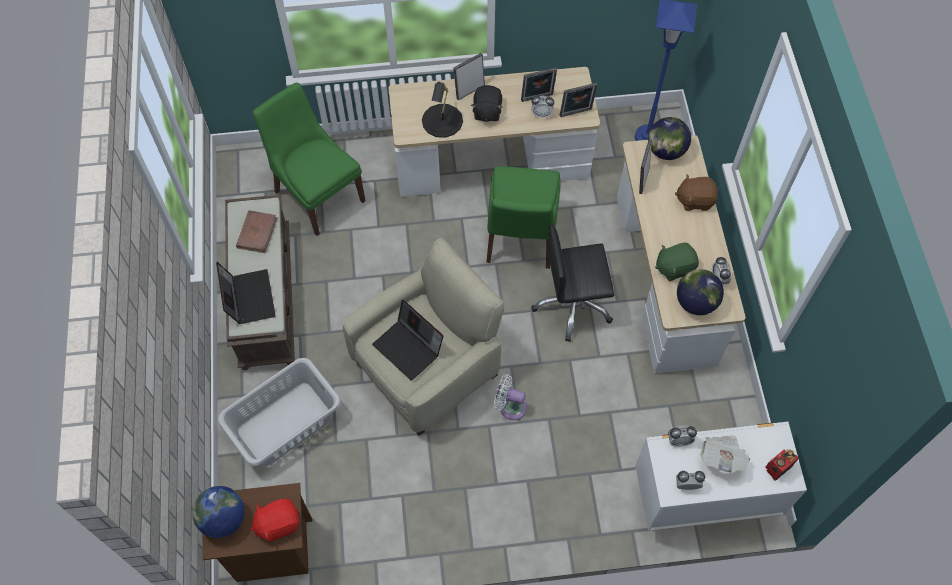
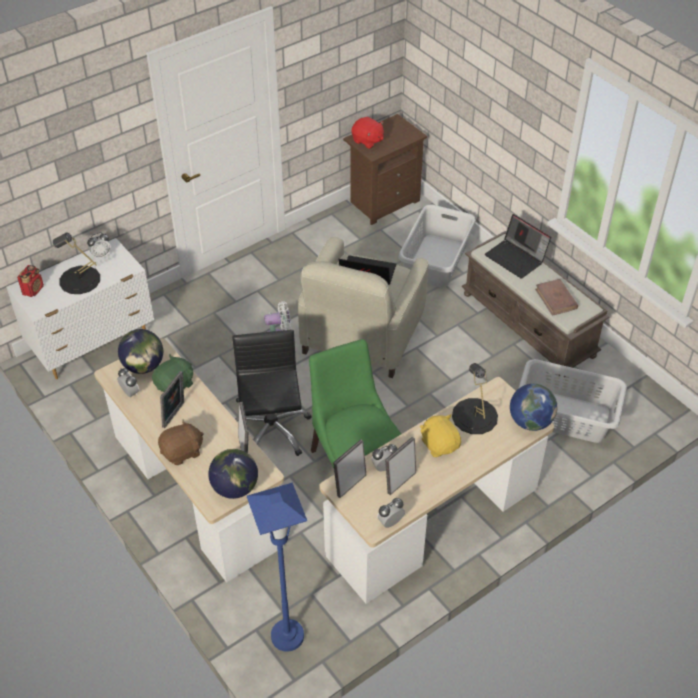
camera: 150 degrees right, 15 degrees down
(223, 519) = (402, 131): globe -> globe (530, 421)
(278, 523) = (367, 141): red plush toy -> red plush toy turned 90 degrees clockwise
(317, 194) = (566, 416): green chair -> grey laundry basket
(469, 90) = (473, 457): picture frame -> picture frame (175, 415)
(487, 111) = (440, 444): black plush toy -> yellow plush toy
(572, 305) = (271, 431): black office chair -> black office chair turned 60 degrees counterclockwise
(679, 441) = (118, 277): alarm clock -> alarm clock (390, 522)
(722, 457) = (79, 280): newspaper -> black table lamp

